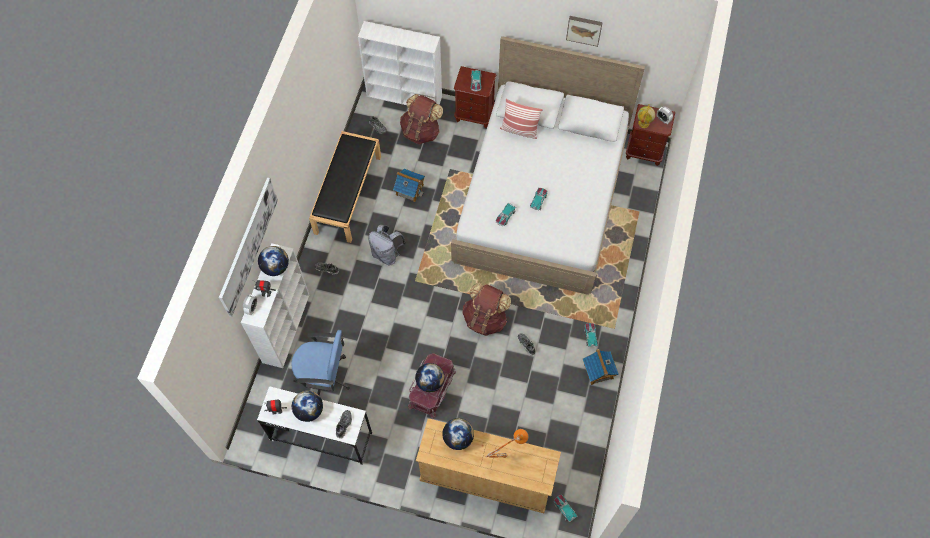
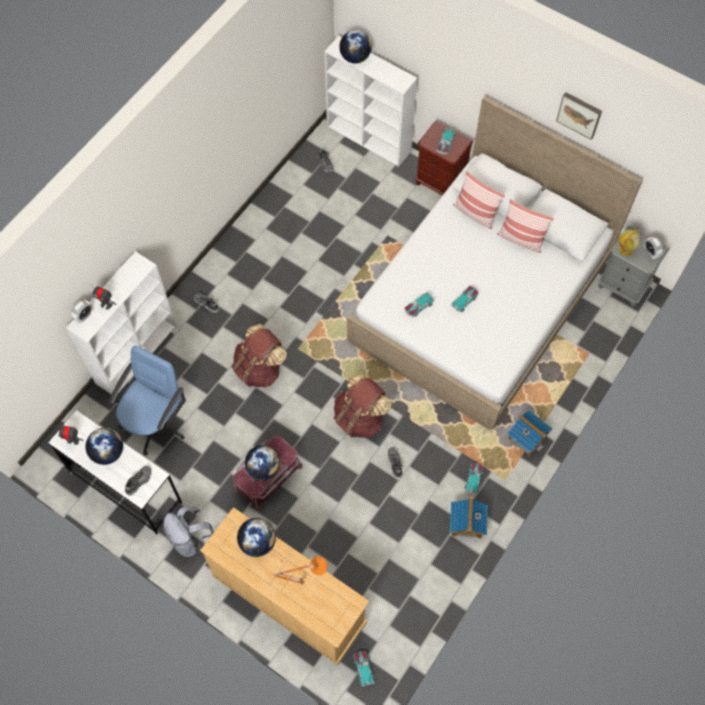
camera: 20 degrees right, 0 degrees up
(248, 246) = (94, 243): picture -> none
(275, 267) = (128, 279): globe -> globe (355, 57)
(324, 377) = (155, 422): blue office chair -> blue office chair turned 90 degrees counterclockwise
(347, 194) = (262, 227): black bench -> none
(387, 254) = (279, 308): grey backpack -> grey backpack (190, 539)
(409, 189) = (333, 244): toy house -> toy house (527, 437)
(421, 131) = (372, 183): brown backpack -> brown backpack (259, 368)
(562, 139) = (521, 239): none -> pillow
(644, 152) = (623, 286): brown nightstand -> grey nightstand

